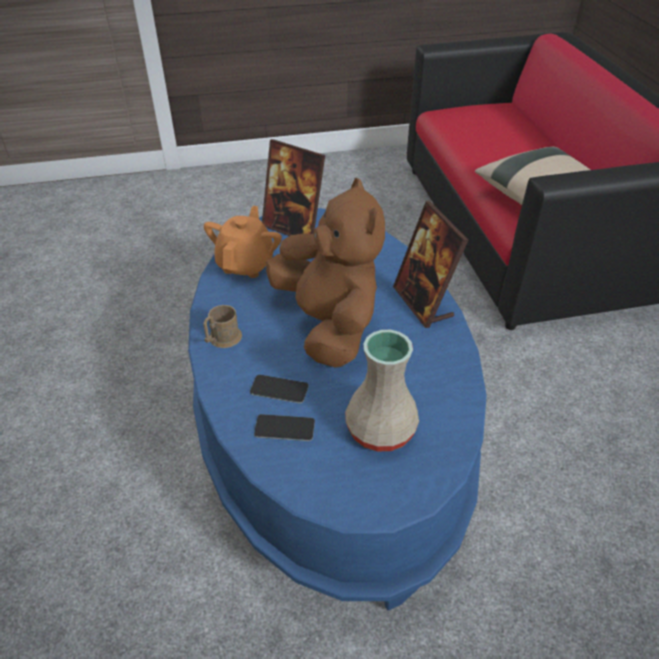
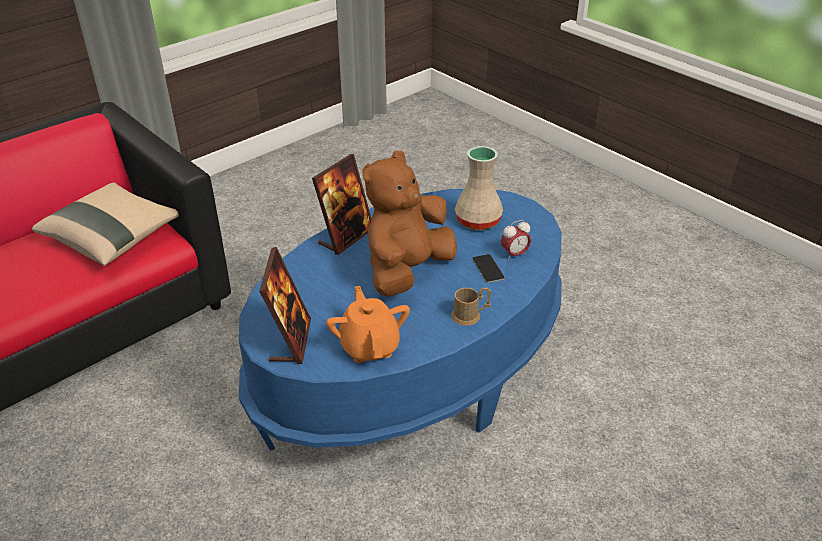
camera: 120 degrees left, 5 degrees down
(246, 264) = (369, 346): orange teapot -> orange teapot turned 90 degrees clockwise
(284, 428) = (514, 254): phone -> alarm clock

